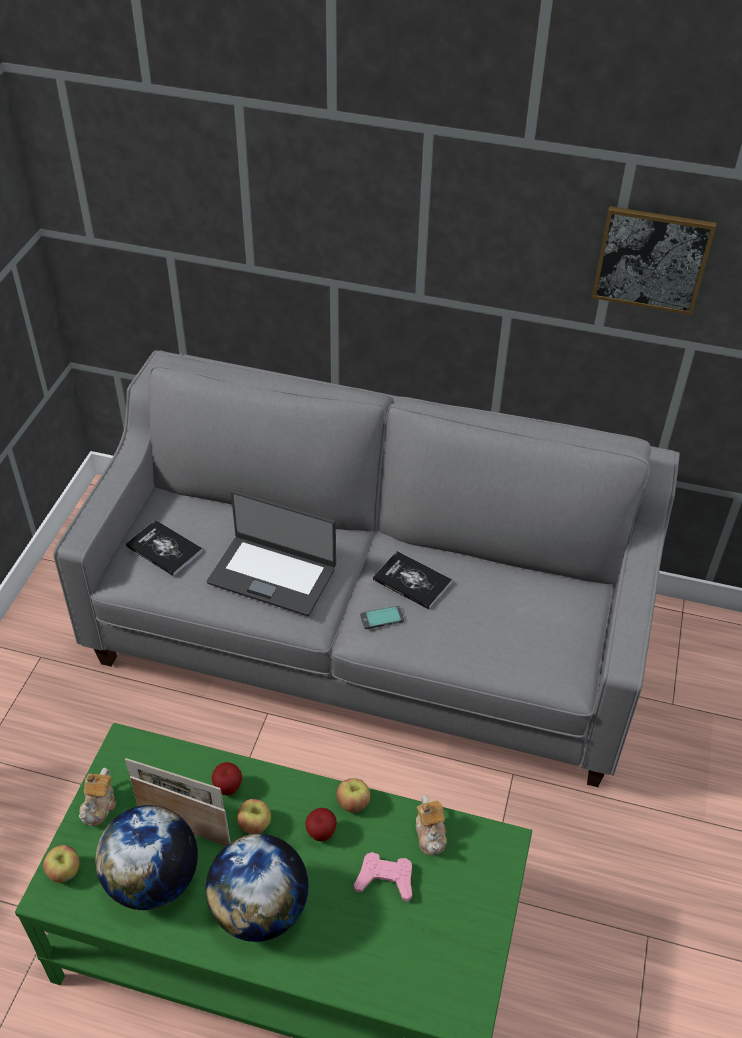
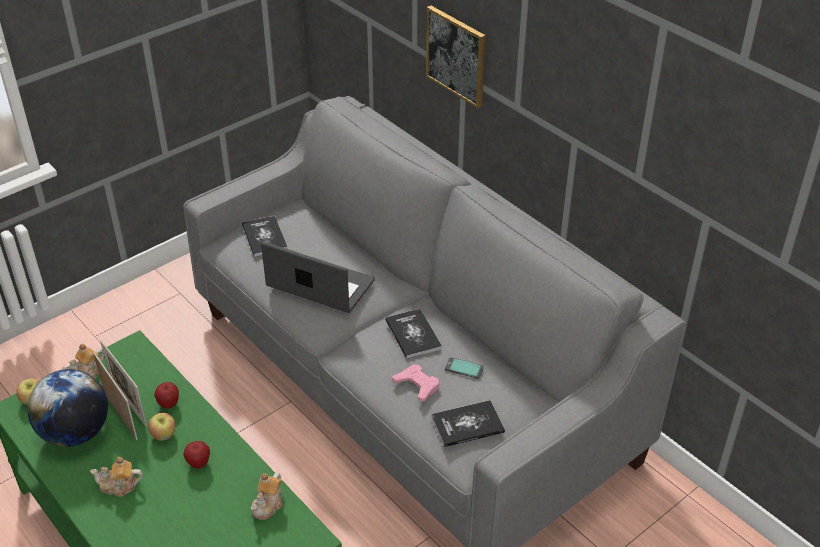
camera: 35 degrees right, 5 degrees down
(260, 909) = (119, 486): globe -> teapot
(273, 574) = (319, 285): laptop -> laptop turned 150 degrees clockwise
(353, 803) = (237, 457): apple -> none
(382, 618) = (367, 348): phone -> phone (464, 369)
(385, 879) = (211, 514): pink game controller -> pink game controller (417, 385)
(542, 646) = (467, 425): none -> book
(651, 259) = (674, 123): picture -> picture (456, 55)

